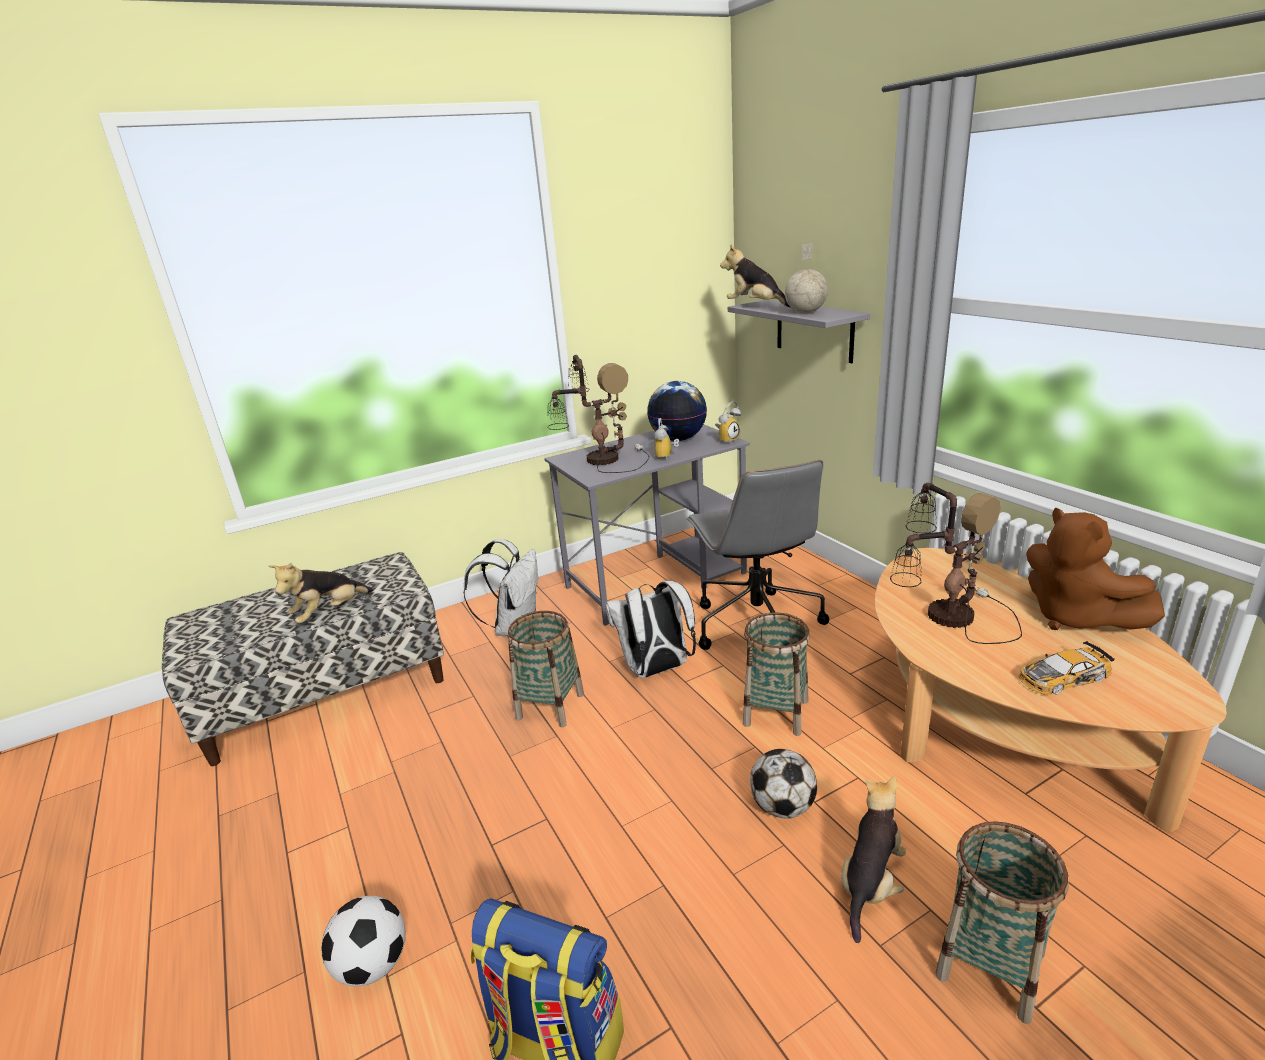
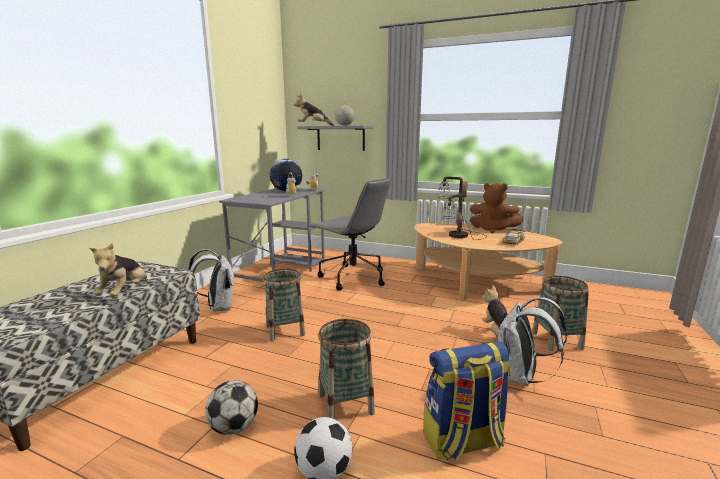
camera: 40 degrees left, 10 degrees down
(600, 460) = (257, 198): table lamp -> none
(656, 670) = (325, 302): white backpack -> white backpack (520, 377)
(776, 712) = (398, 301): basket -> basket (345, 404)
(782, 807) = (440, 327): football -> football (234, 427)

